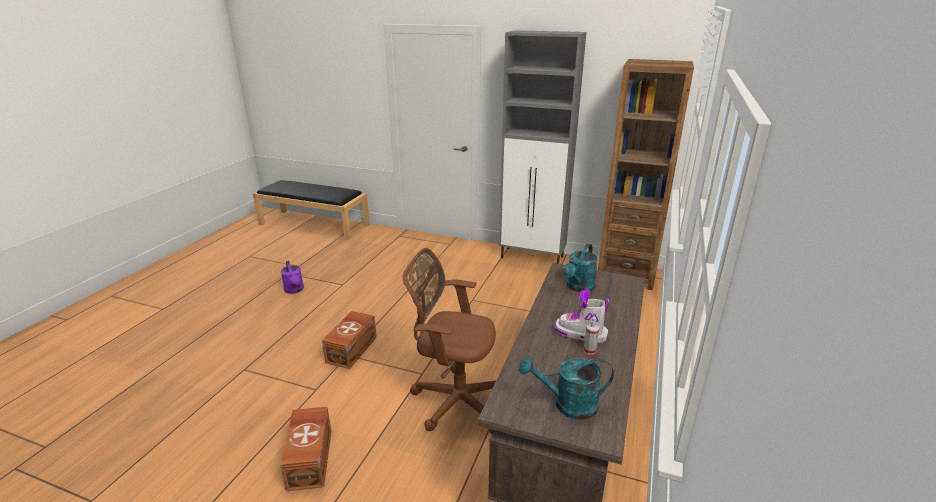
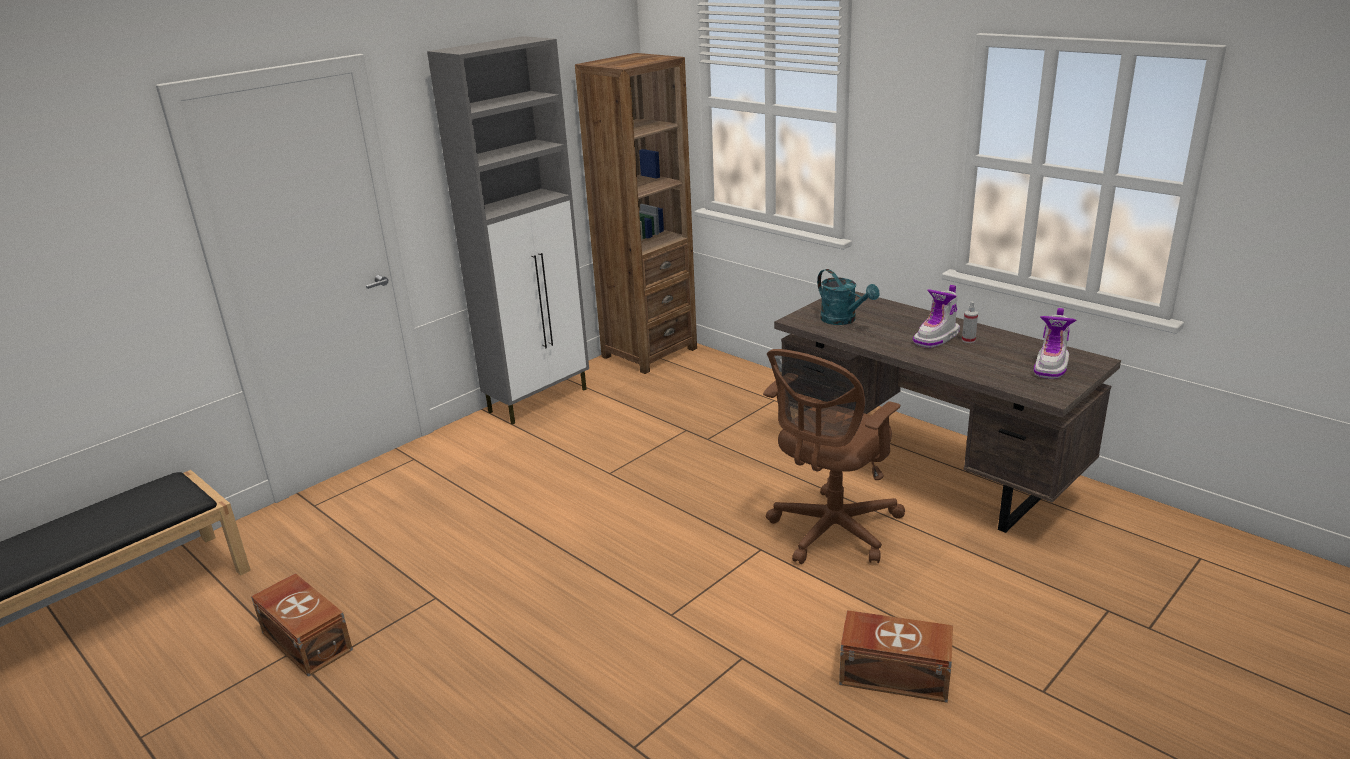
camera: 65 degrees left, 0 degrees up
(295, 290) = (396, 664): purple watering can -> none
(353, 349) = (658, 607): brown storage box -> brown storage box (307, 640)
(567, 405) = (1051, 366): turquoise watering can -> boot

